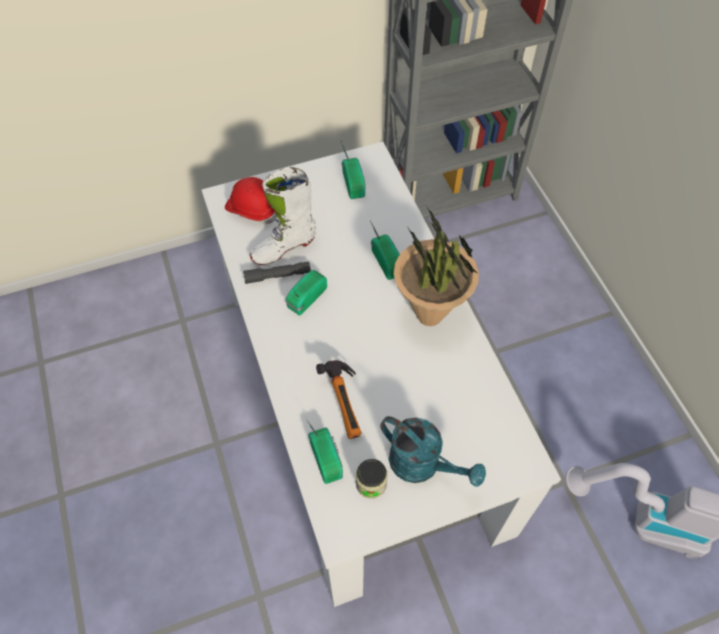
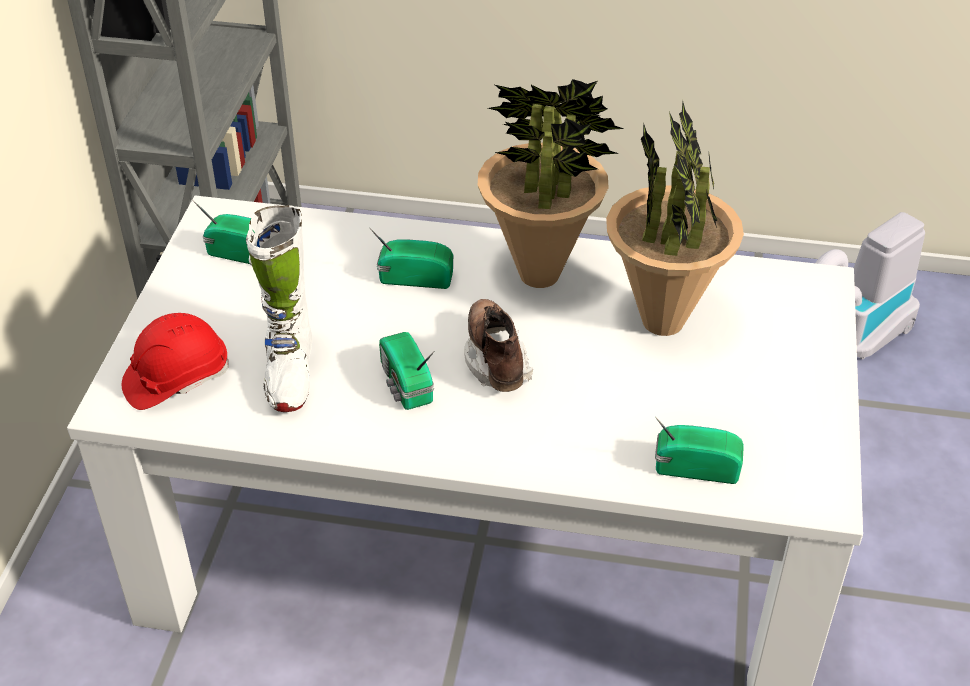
camera: 60 degrees left, 15 degrees down
(277, 276) = (336, 399): grey flashlight -> none
(347, 403) = (620, 411): hammer -> none
(348, 328) = (495, 360): none -> brown boot
(371, 483) = (763, 436): jar -> none
(423, 465) = (764, 375): turquoise watering can -> none
(432, 393) = (663, 322): none -> potted plant

